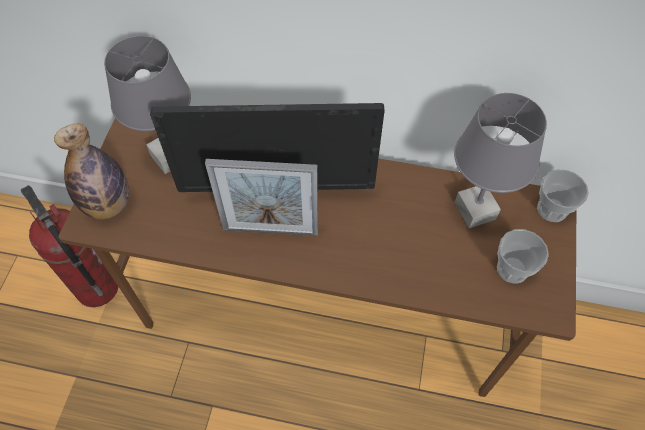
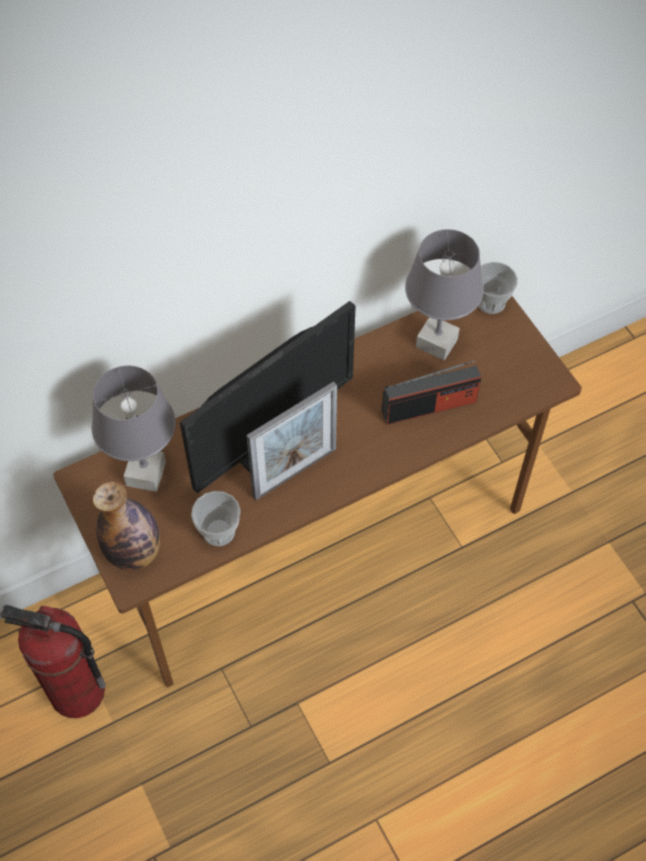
camera: 40 degrees left, 0 degrees up
(422, 256) = (429, 406): none -> radio
(512, 269) = (501, 369): cup -> cup (219, 531)

